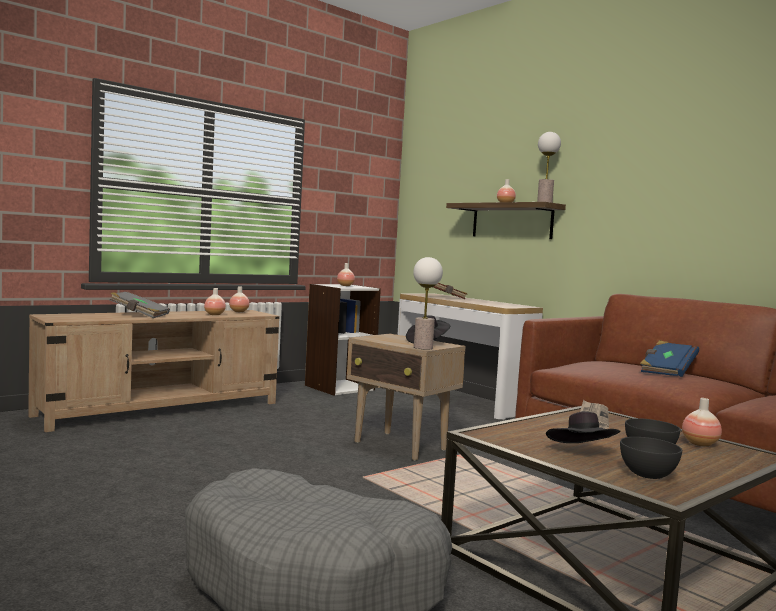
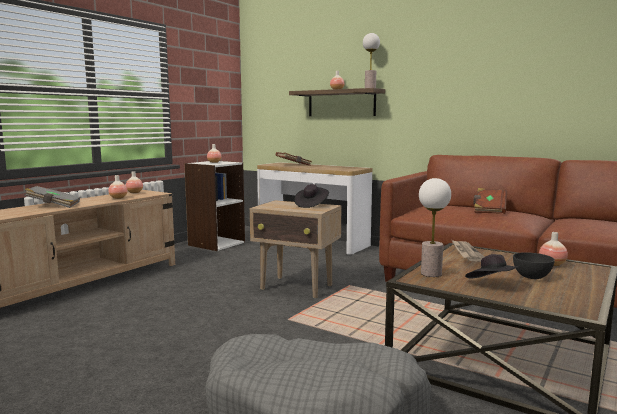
camera: 15 degrees left, 5 degrees up
(422, 347) = (315, 211): table lamp -> table lamp (431, 274)
(647, 475) = (552, 297): grey bowl -> none
(667, 371) = (489, 210): blue book -> brown book

